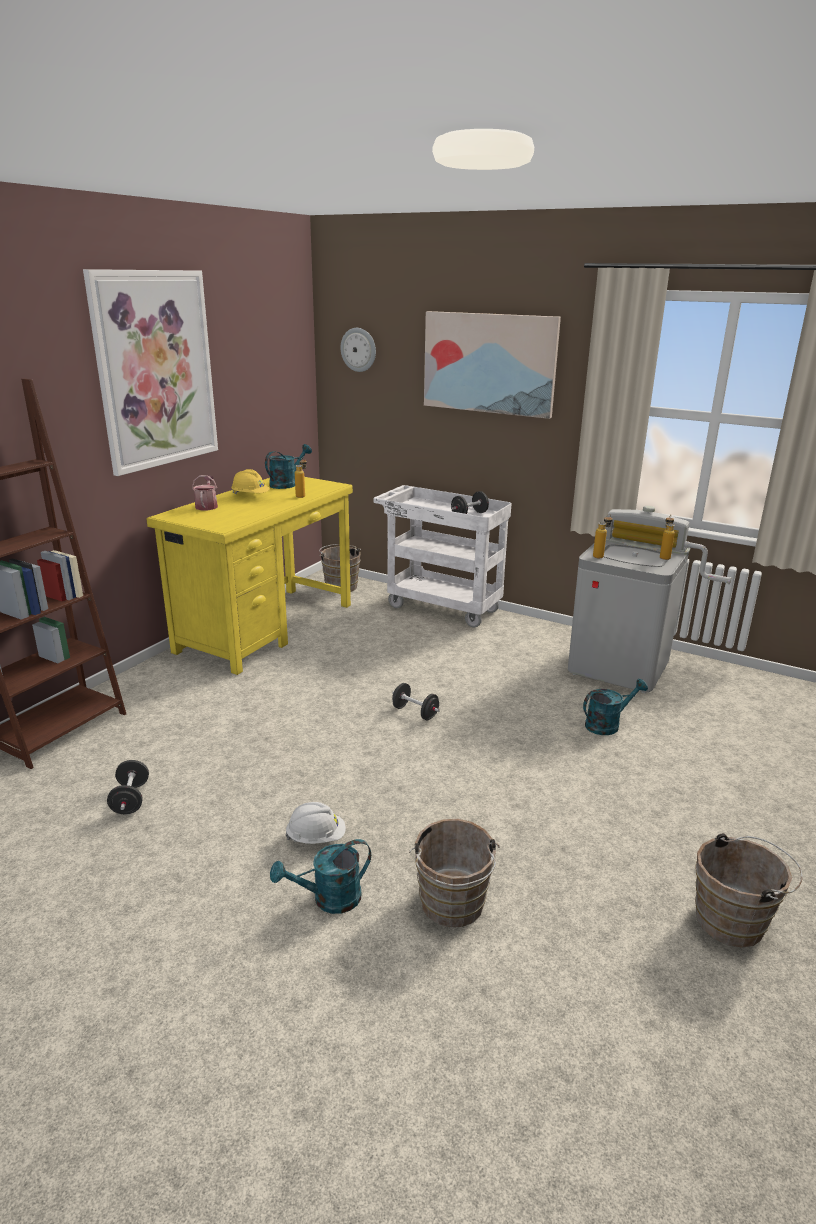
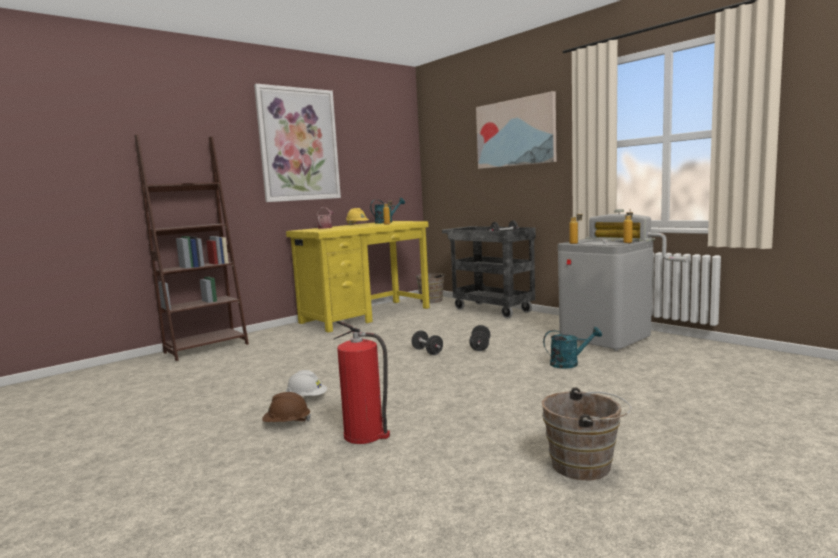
camera: 20 degrees right, 15 degrees down
(130, 799) = (215, 375): black dumbbell -> black dumbbell (480, 347)
(328, 900) = (287, 423): turquoise watering can -> brown hard hat
(358, 349) = (442, 141): wall clock -> none
(438, 609) = (489, 310): white cart -> black cart
(452, 907) = (365, 435): brown bucket -> fire extinguisher

